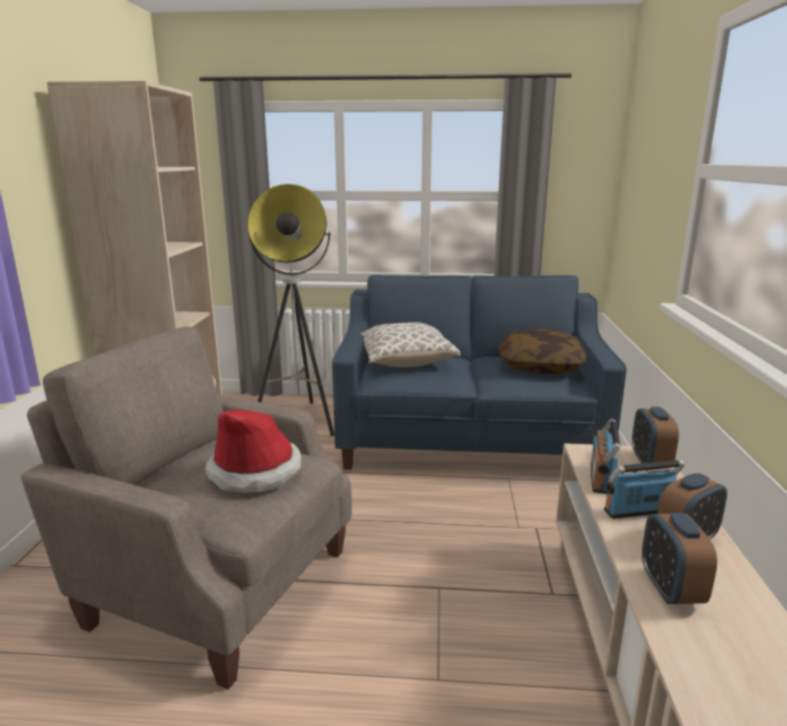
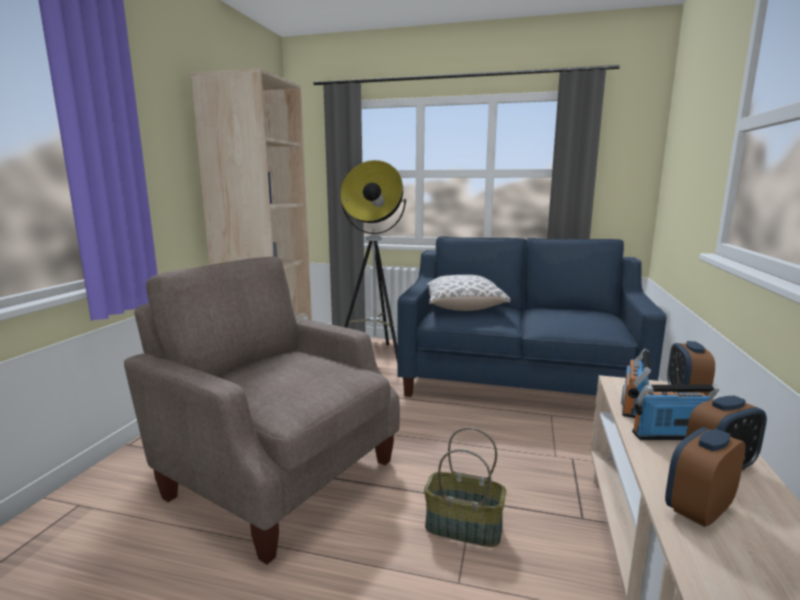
camera: 10 degrees right, 5 degrees down
(255, 471) = (311, 375): hat -> none
(433, 620) = (462, 528): none -> basket
(540, 366) = (584, 316): pillow -> none
(670, 589) = (698, 509): alarm clock -> alarm clock turned 45 degrees clockwise

